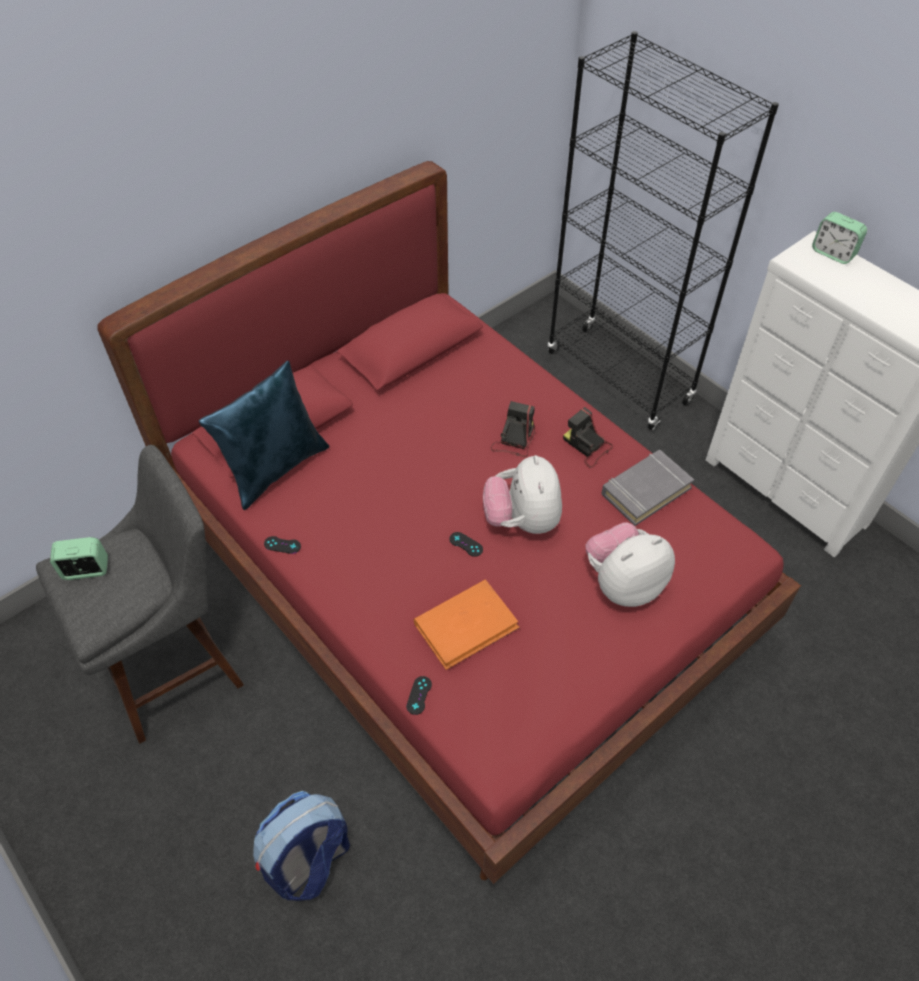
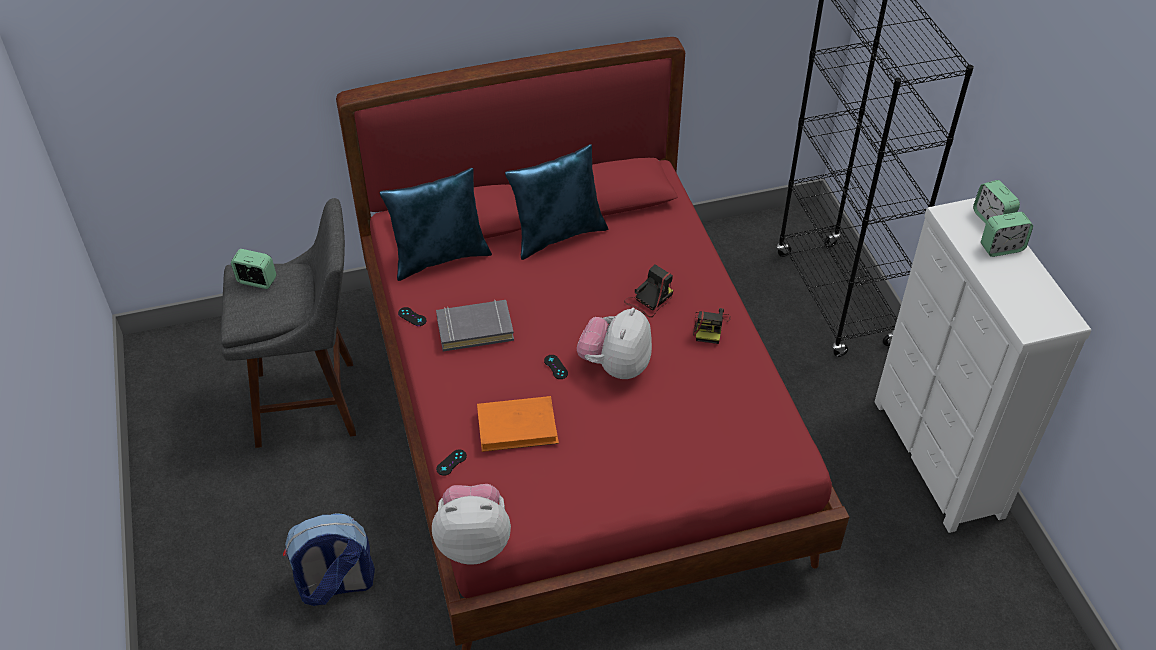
camera: 25 degrees right, 5 degrees down
(384, 402) = (558, 234): none -> blue pillow
(587, 446) = (710, 327): camera -> camera turned 150 degrees counterclockwise
(623, 583) = (669, 444): plush toy -> plush toy (473, 541)
(645, 491) = (737, 380): grey book -> grey book (475, 329)
(861, 277) = (1001, 248): none -> alarm clock

